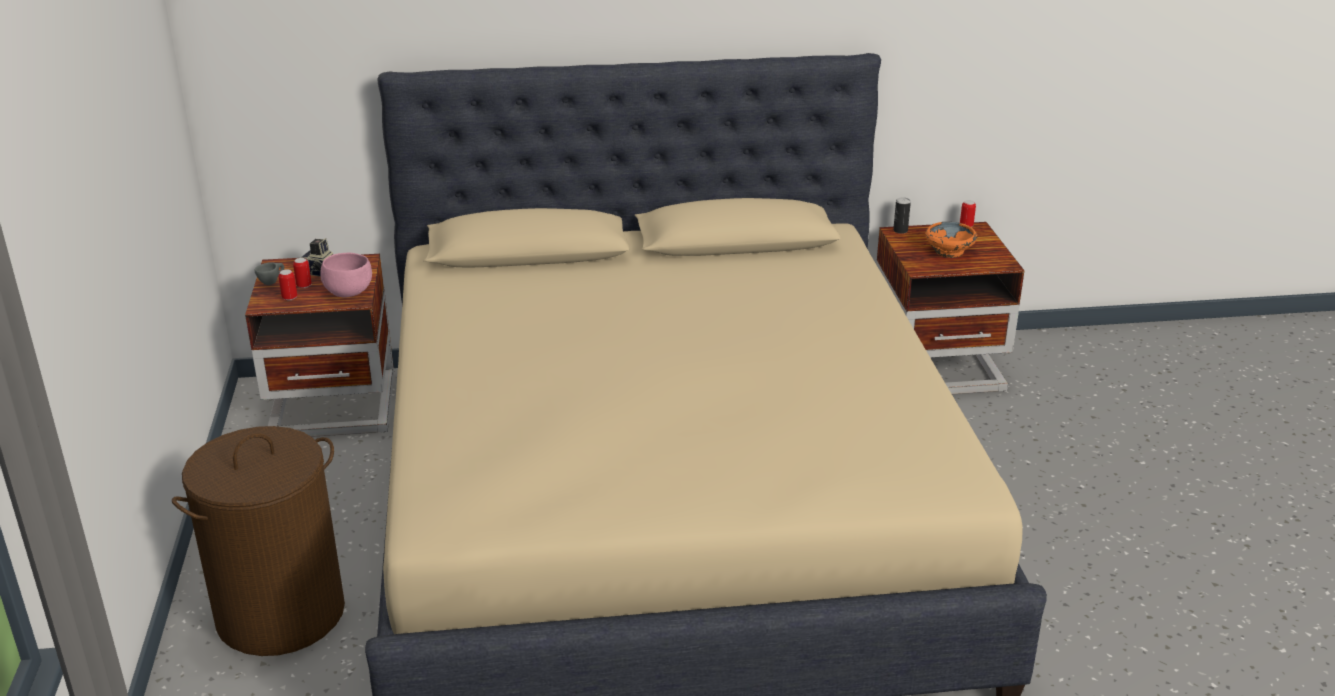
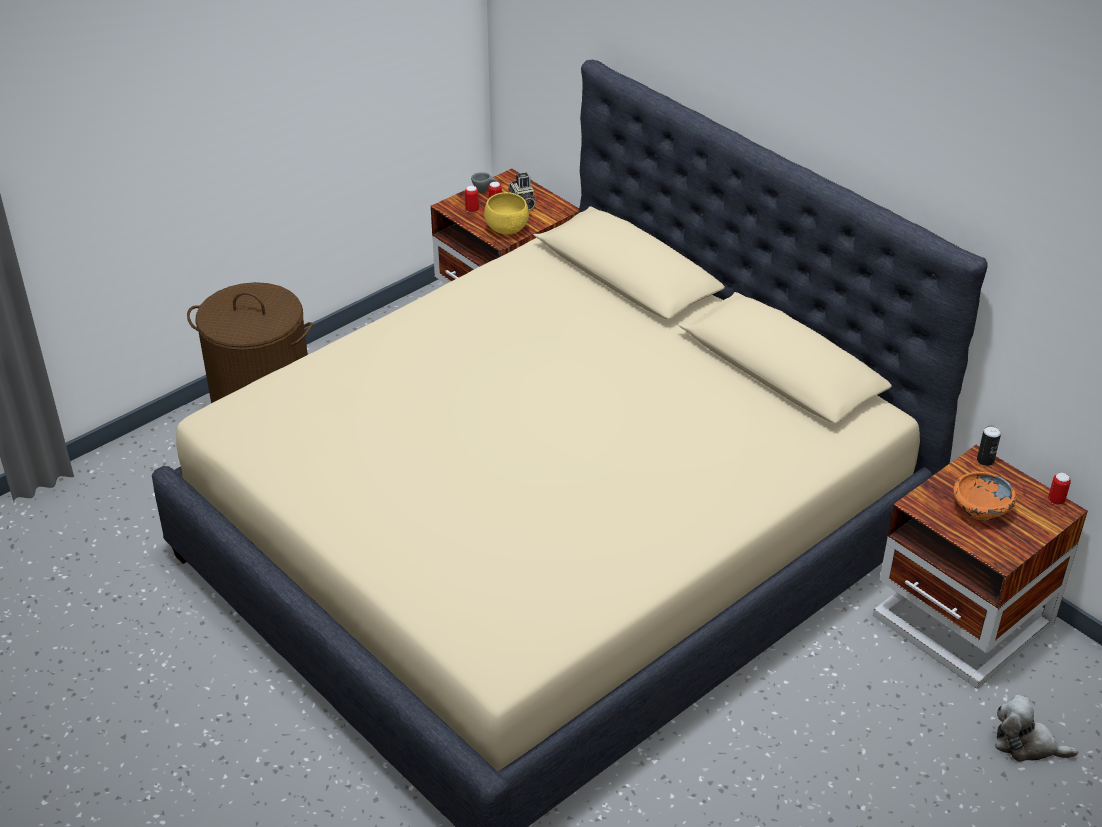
camera: 55 degrees right, 10 degrees up
(349, 293) = (508, 230): pink bowl -> yellow bowl
(1073, 396) = (1026, 744): none -> plush toy

